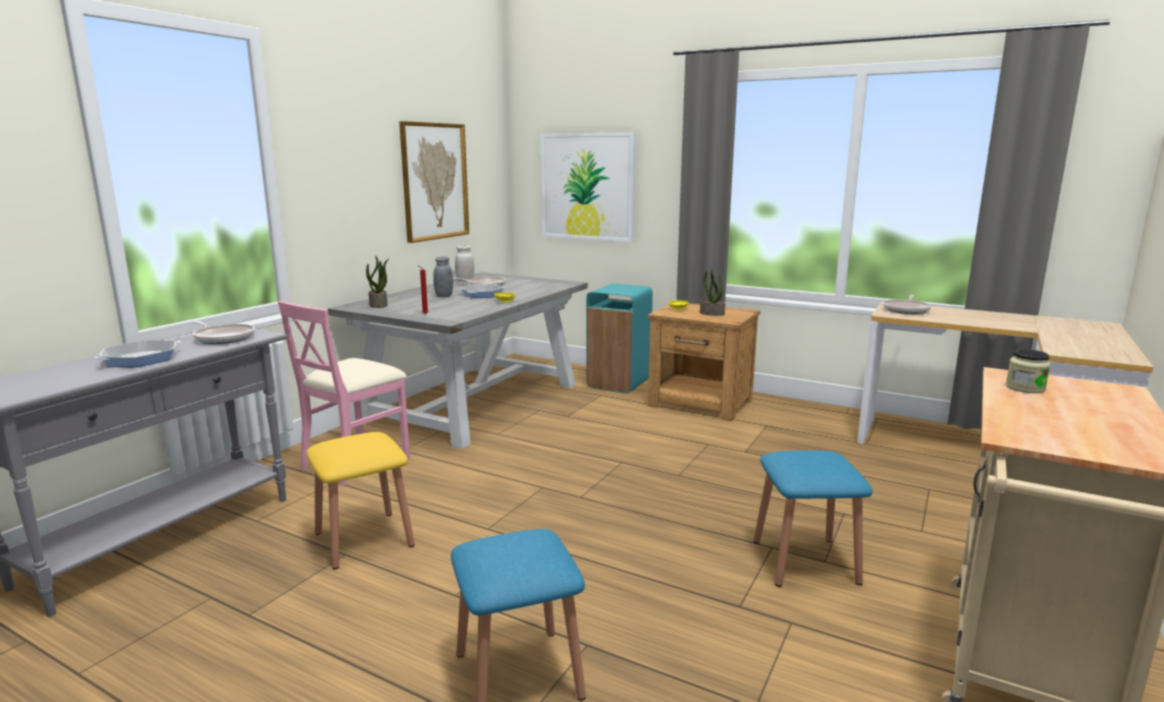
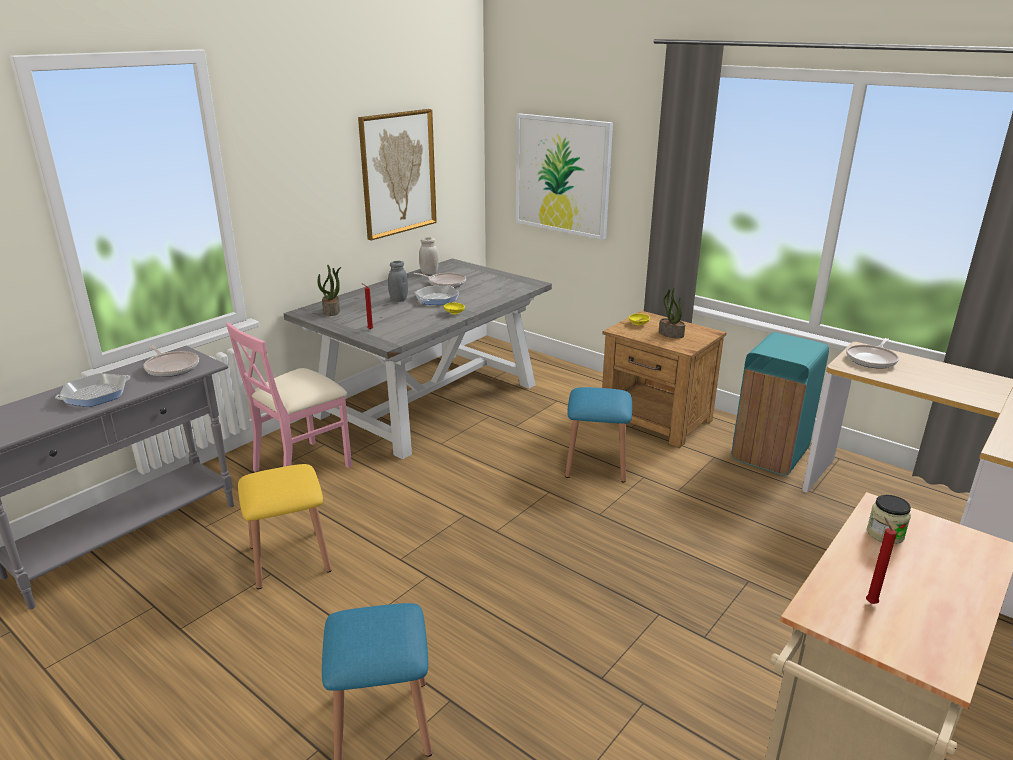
camera: 10 degrees right, 10 degrees up
(619, 383) = (581, 386): turquoise trash can -> turquoise trash can (771, 454)
(805, 561) = (684, 634): blue stool -> blue stool (596, 464)
(1053, 427) = (869, 602): none -> red candle

